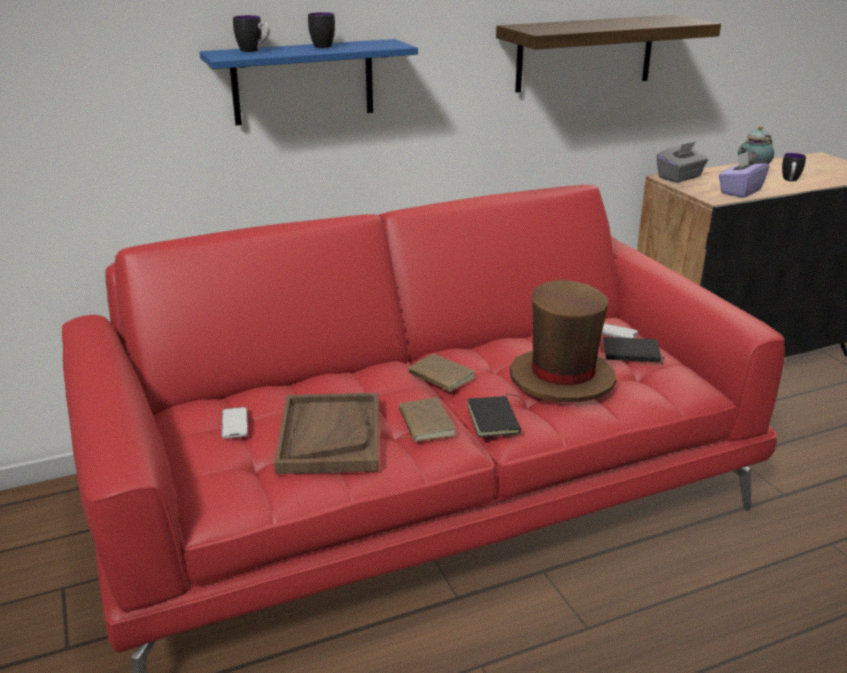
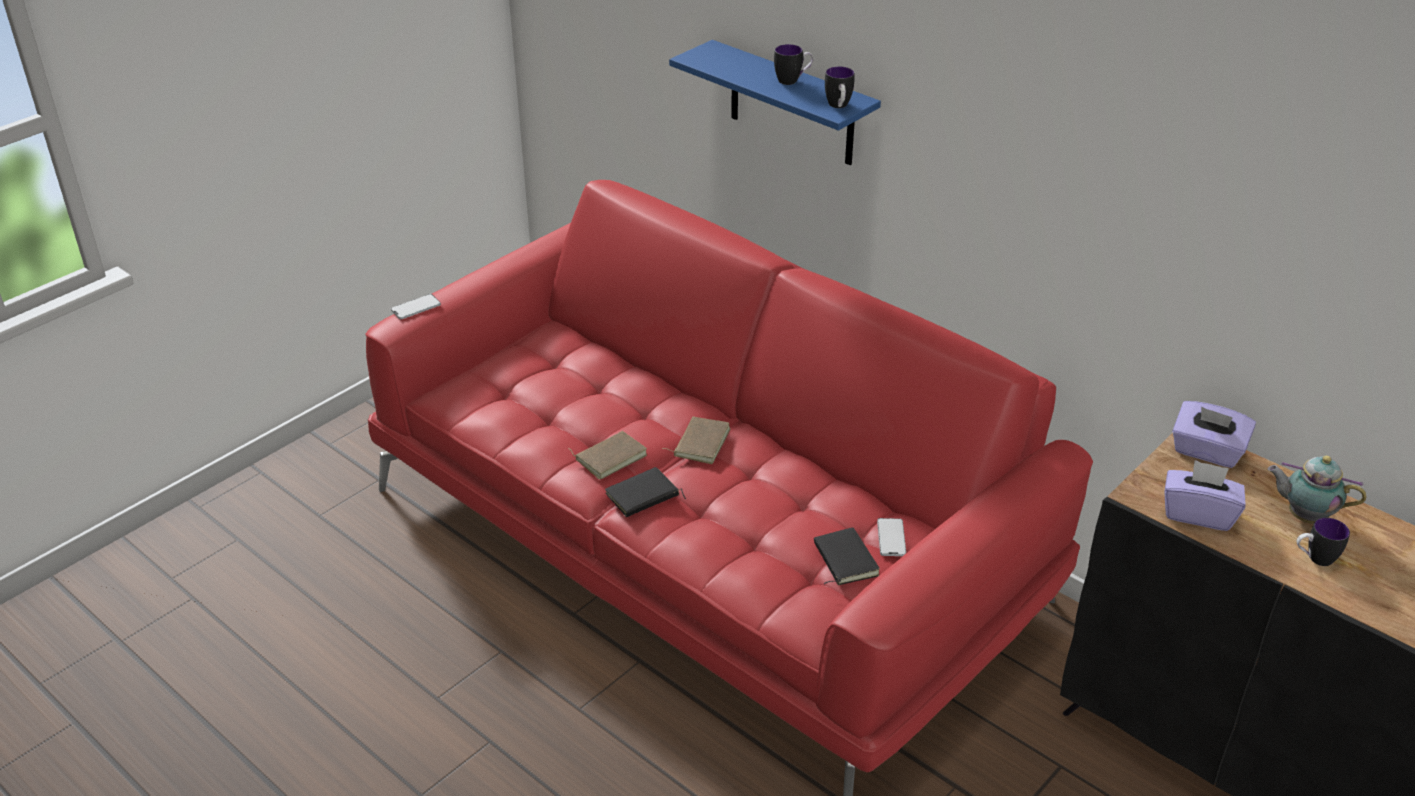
camera: 65 degrees right, 10 degrees up
(234, 423) = (545, 360): phone -> phone (416, 307)
(254, 51) = (733, 60): mug -> mug (839, 107)
(329, 435) = (559, 413): brown tray -> none
(561, 378) = (752, 521): brown hat -> none
(585, 53) = (1110, 217): shelf -> none
(680, 177) = (1207, 452): grey tissue box -> purple tissue box

